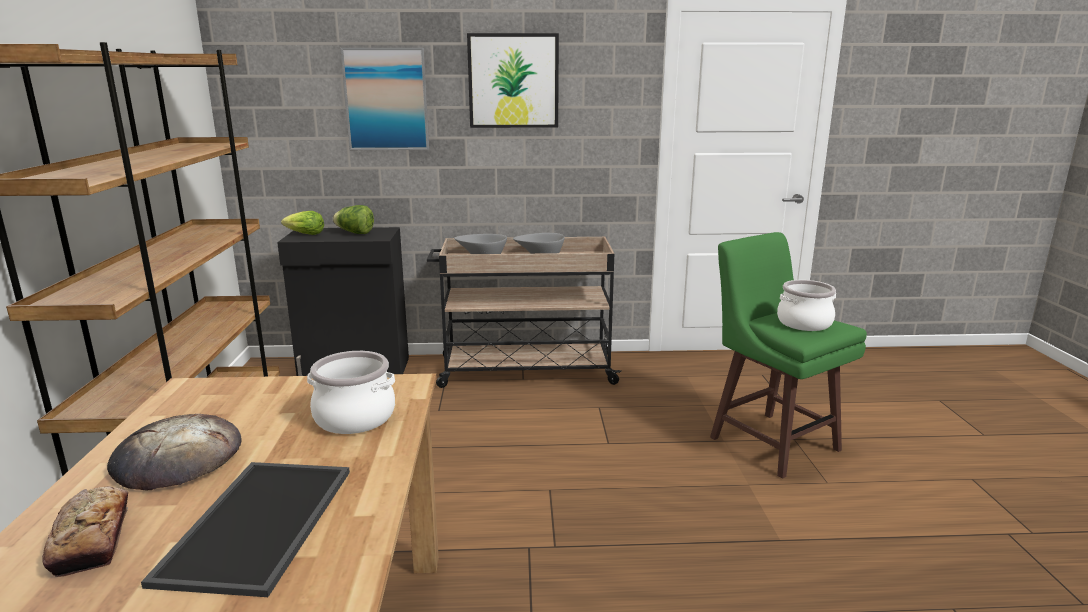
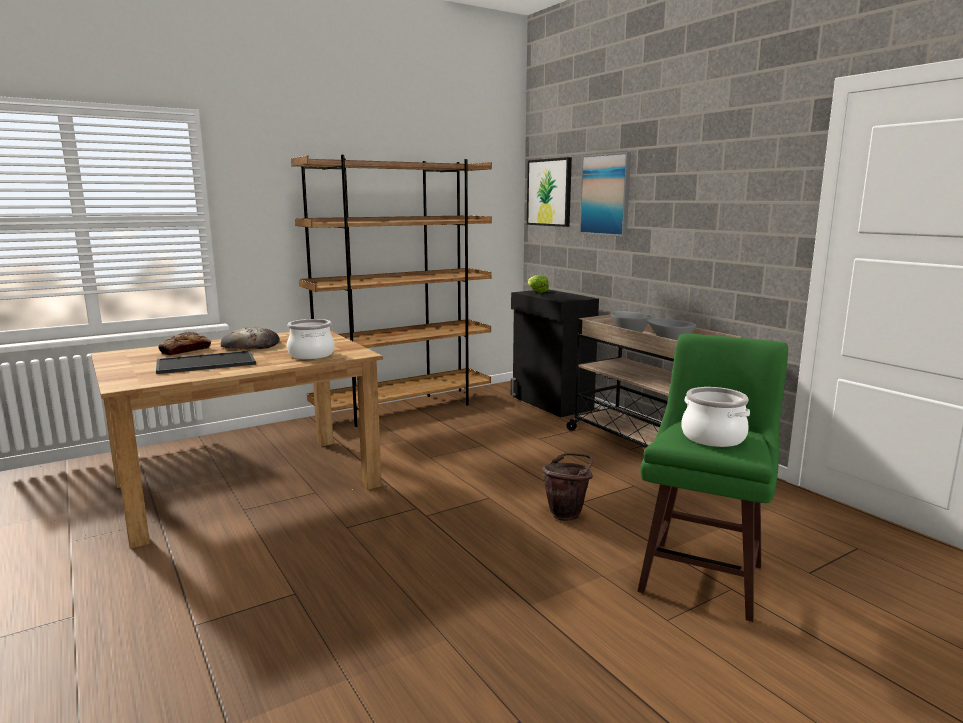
camera: 60 degrees right, 5 degrees down
(355, 233) = (561, 296): lettuce -> none
(513, 81) = (688, 177): picture -> picture (549, 192)
(625, 458) = (567, 514): none -> brown bucket

